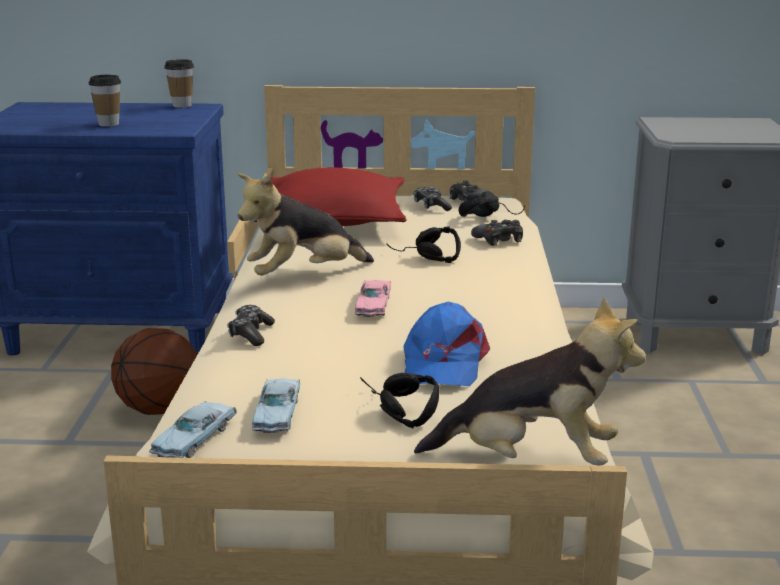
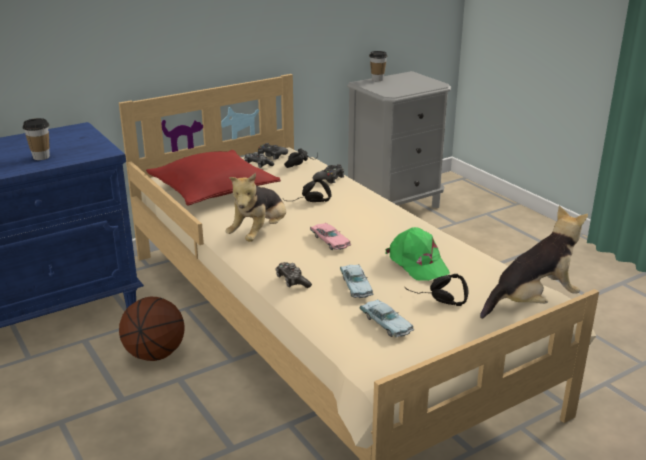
camera: 35 degrees left, 5 degrees up
(182, 105) = (62, 129): cup -> cup (377, 79)
(194, 439) = (368, 355): blue toy car -> blue toy car (355, 286)
(443, 362) = (417, 263): blue cap -> green cap

